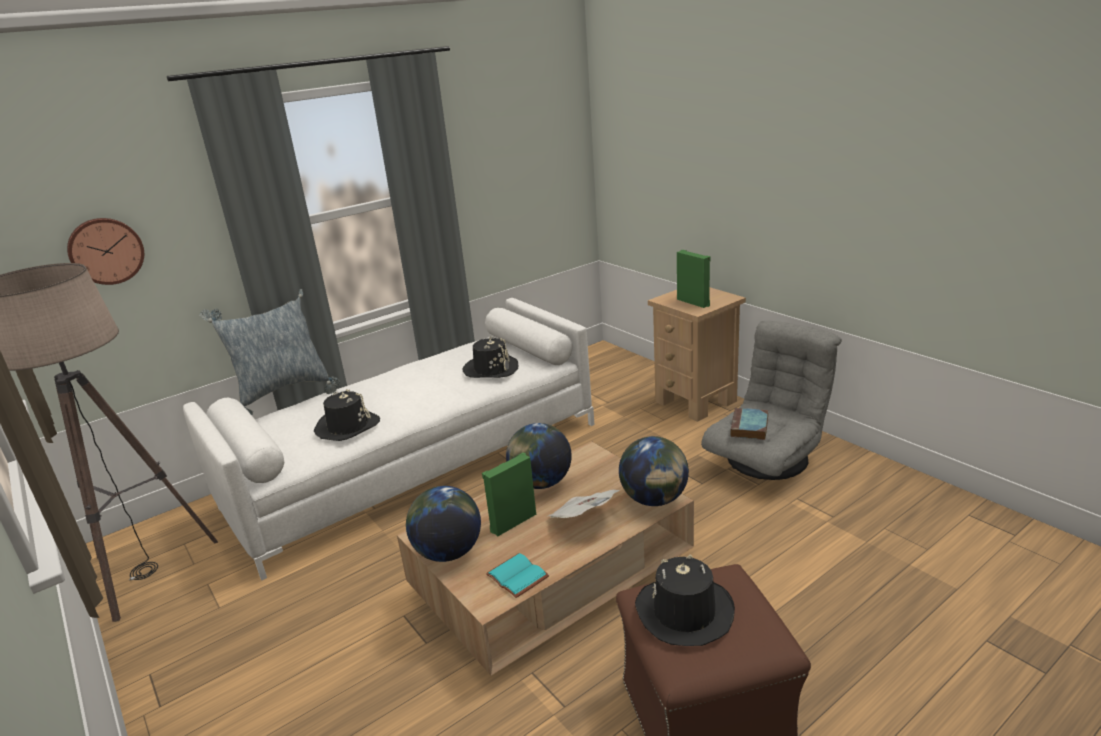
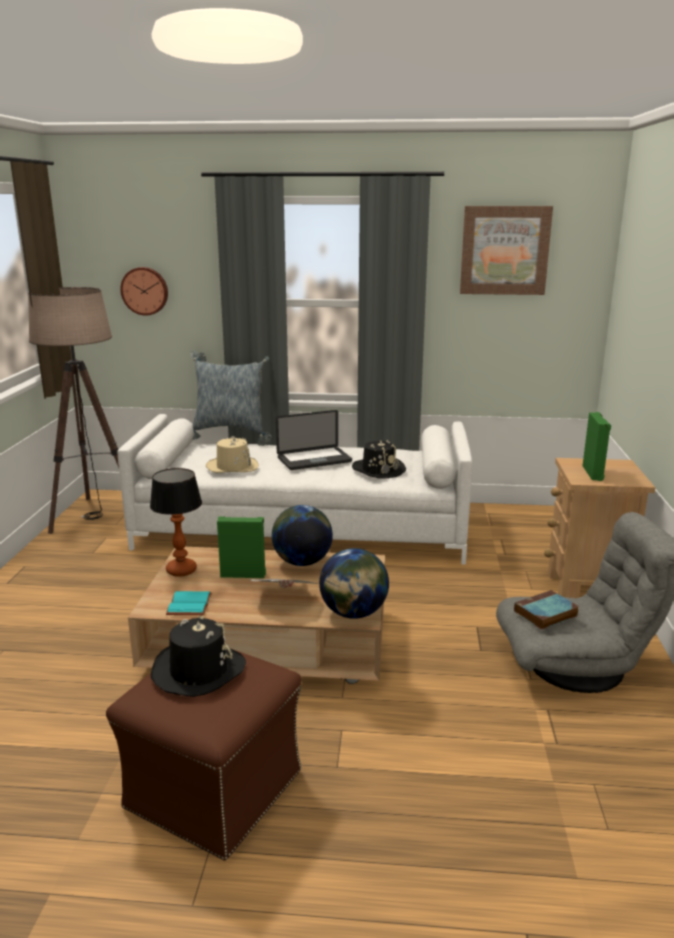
camera: 40 degrees right, 5 degrees down
(347, 426) = (232, 467): black hat -> beige hat
(417, 384) = (314, 460): none -> laptop
(448, 552) = (181, 570): globe -> table lamp
(506, 120) = (504, 250): none -> picture

